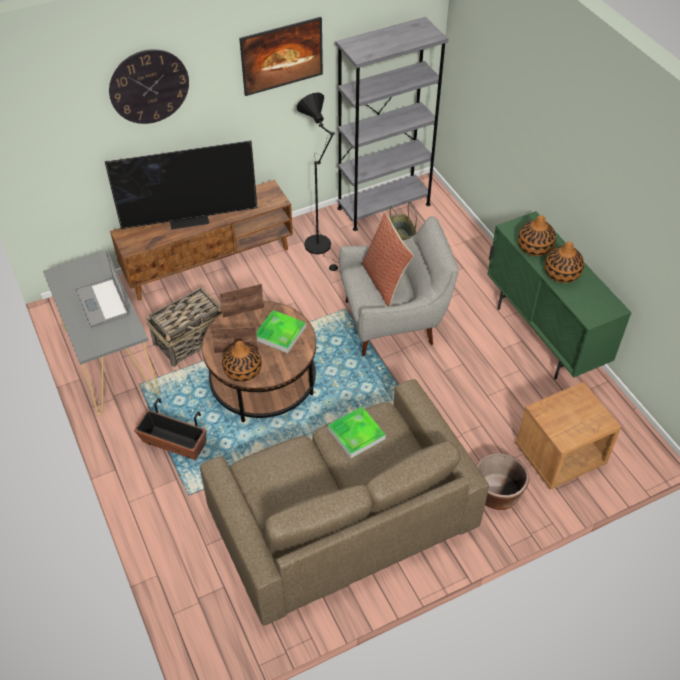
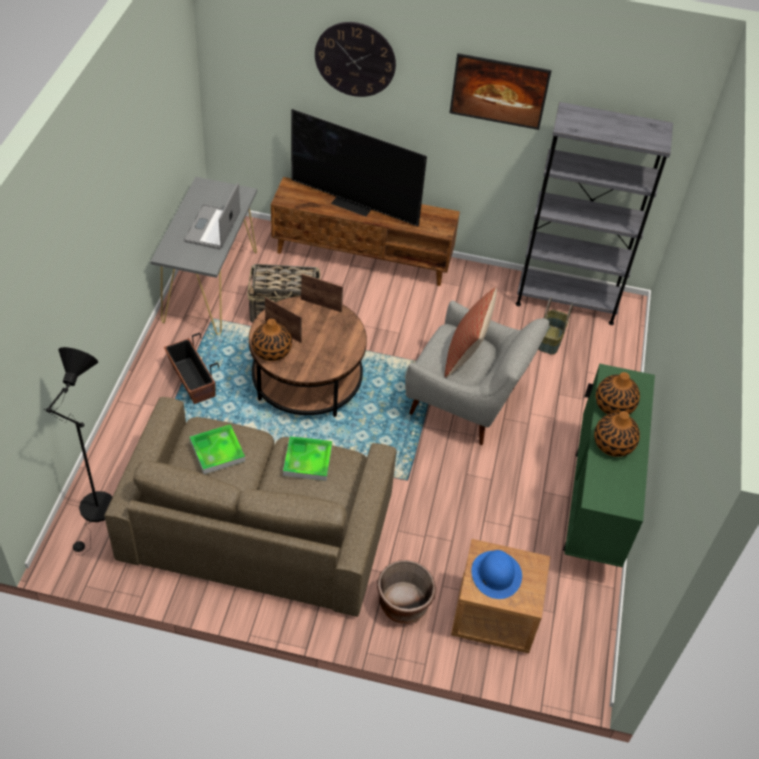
camera: 35 degrees right, 0 degrees up
(280, 333) = (332, 341): tray -> tray (217, 451)
(321, 248) = (470, 302): black floor lamp -> black floor lamp (96, 513)
(565, 418) = (496, 574): none -> blue hat

